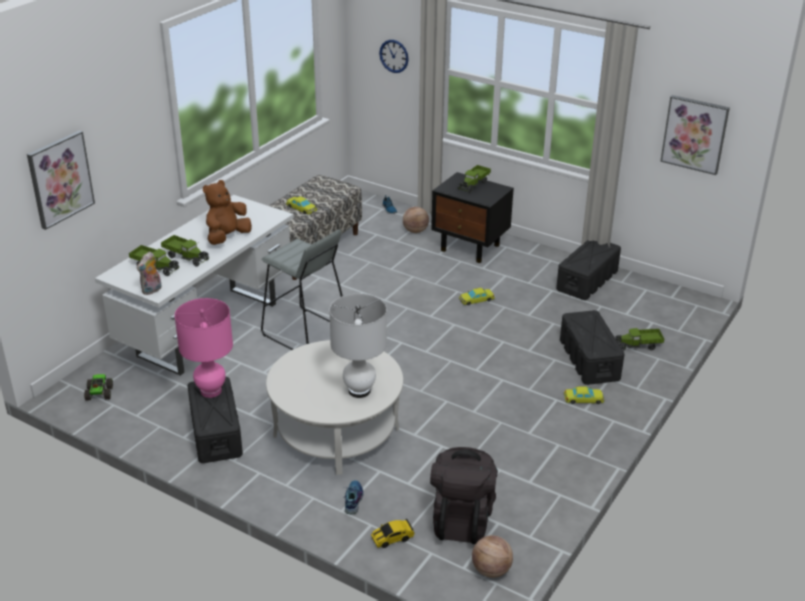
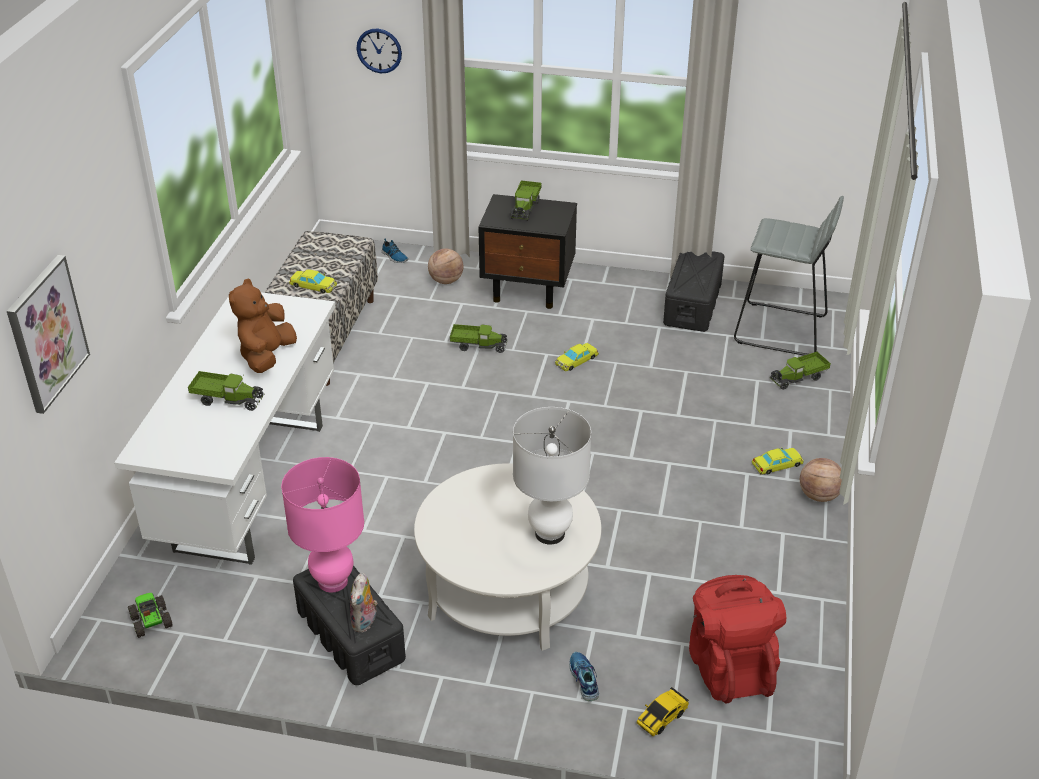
camera: 20 degrees left, 5 degrees up
(152, 290) = (212, 462): plush toy -> plush toy (365, 622)
(155, 267) = (193, 424): toy truck -> toy truck (478, 345)
(305, 333) = (386, 459): grey stool -> grey stool (781, 330)
(461, 520) = (729, 667): black backpack -> red backpack
(491, 570) = (801, 724): basketball -> basketball (818, 496)
(589, 360) = (755, 411): black storage box -> none
(694, 134) = (814, 101): picture -> none

